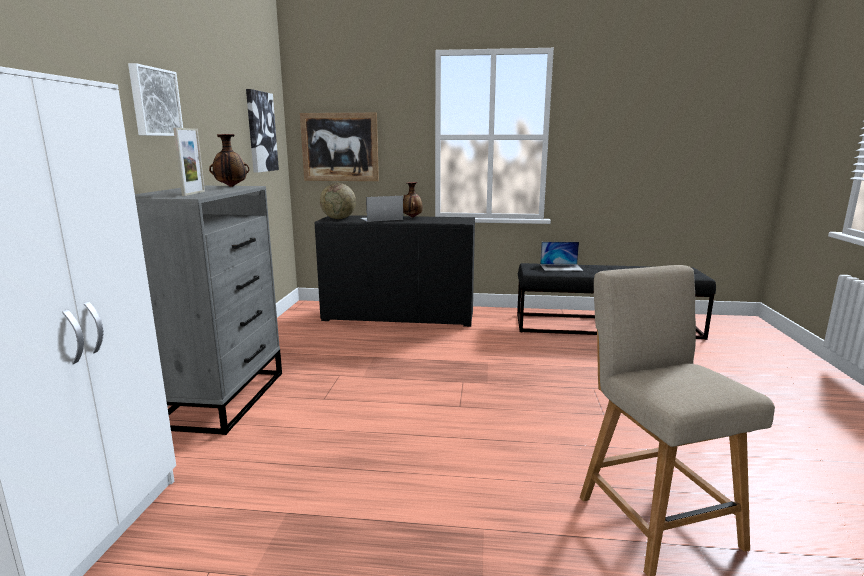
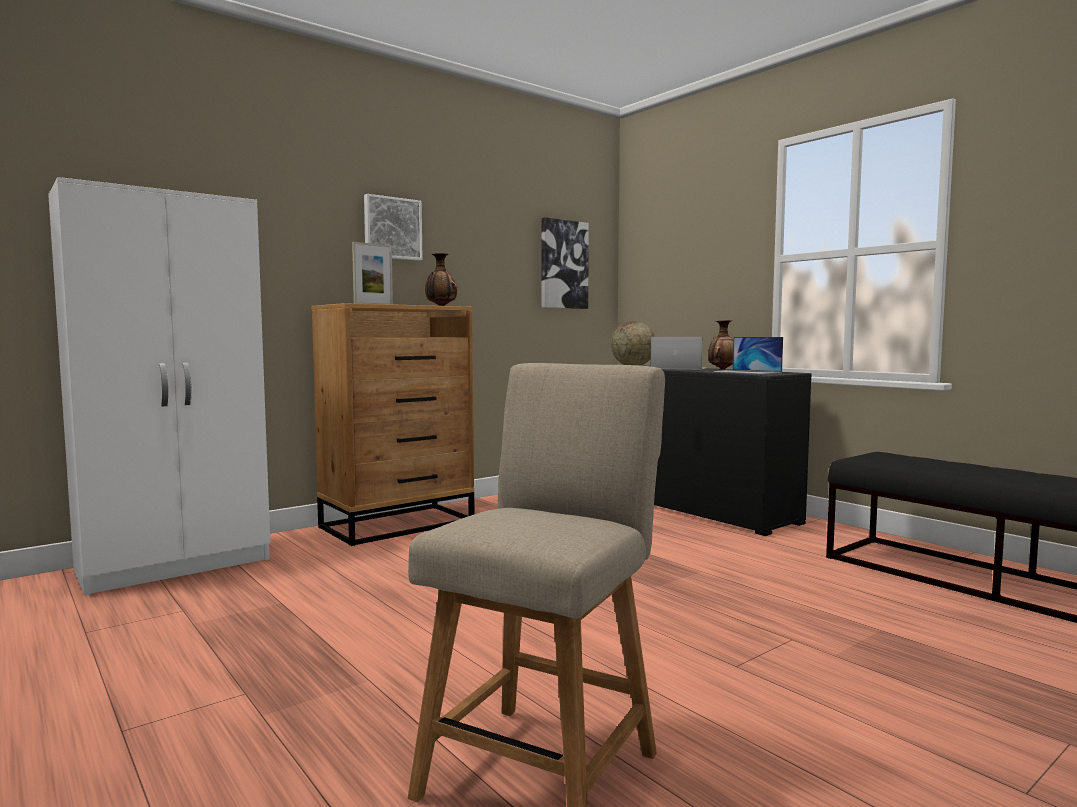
camera: 45 degrees right, 10 degrees down
(223, 398) = (399, 524): grey dresser -> brown dresser
(340, 147) = (667, 281): picture -> none
(561, 267) = (927, 462): laptop -> laptop (747, 372)

